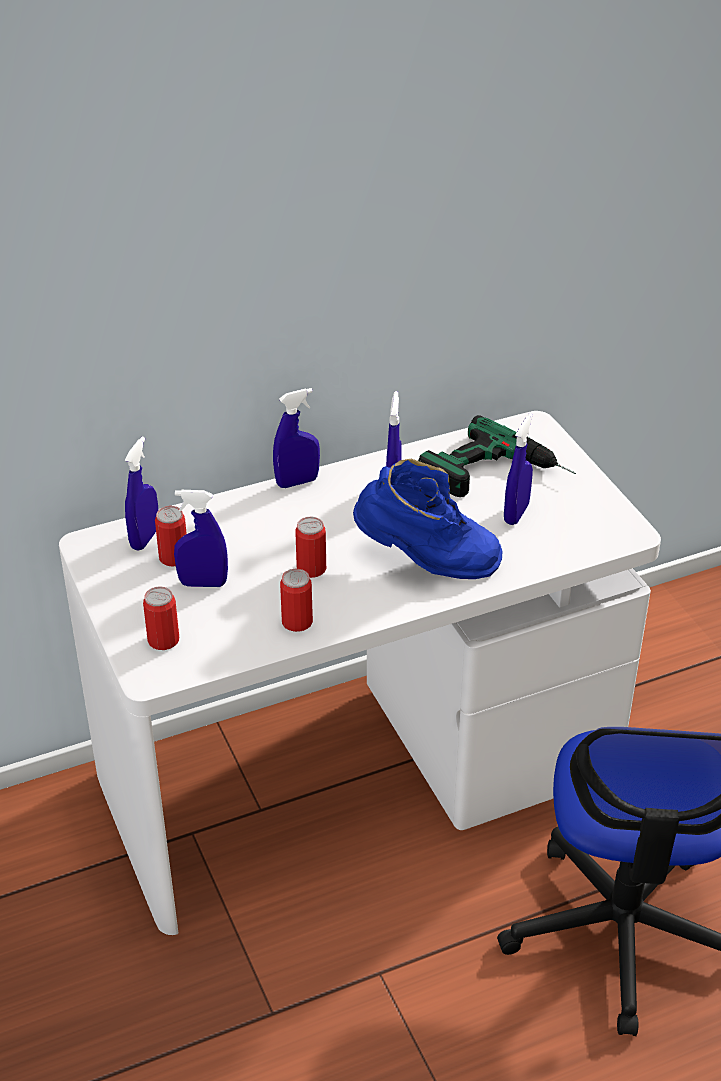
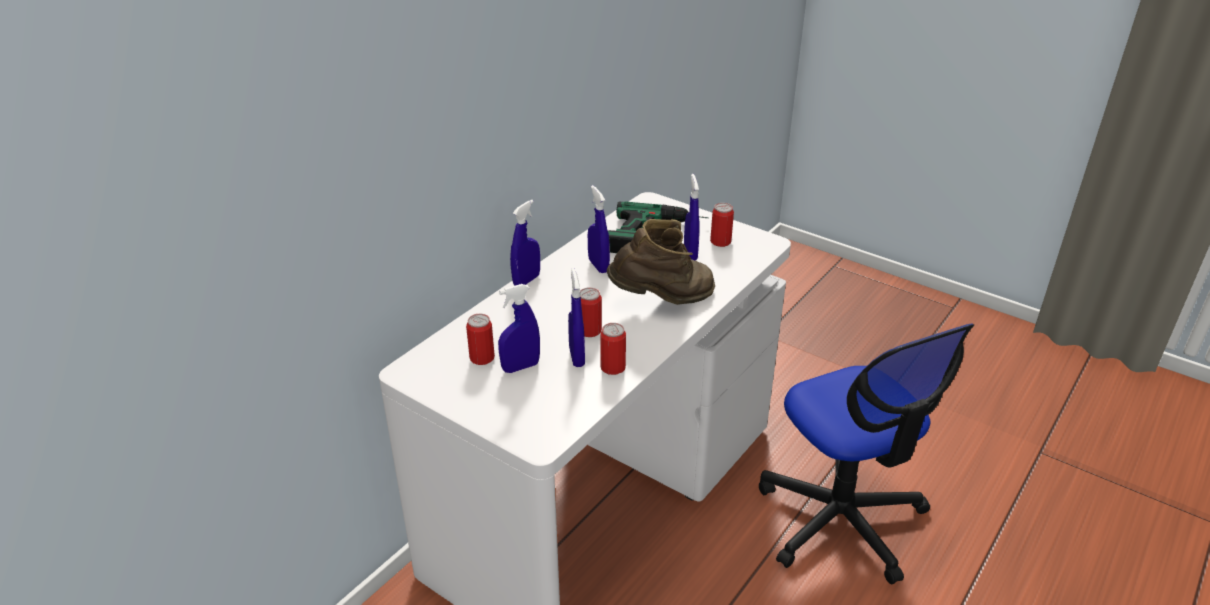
camera: 30 degrees left, 5 degrees down
(145, 538) = (447, 353): blue spray bottle -> blue spray bottle (576, 357)
(163, 640) = (527, 415): can -> can (720, 242)
(426, 563) = (663, 300): blue boot -> brown boot

